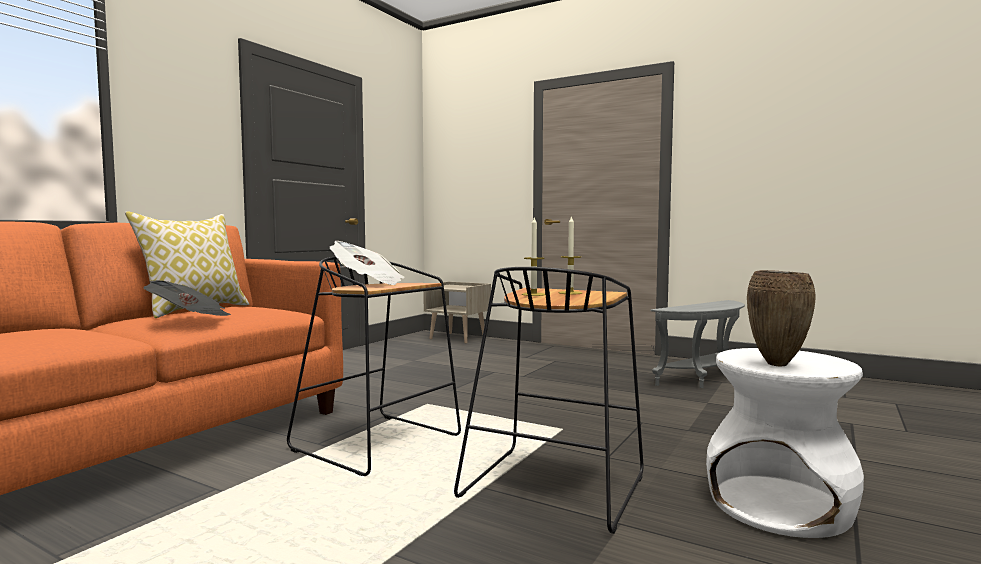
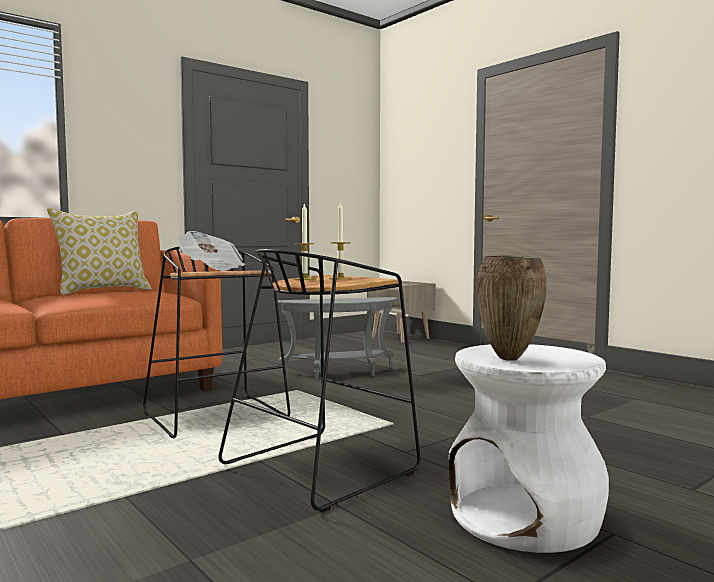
camera: 20 degrees right, 0 degrees up
(191, 320) = (77, 297): newspaper -> none
(704, 379) = (618, 394): grey side table -> grey side table (341, 373)

